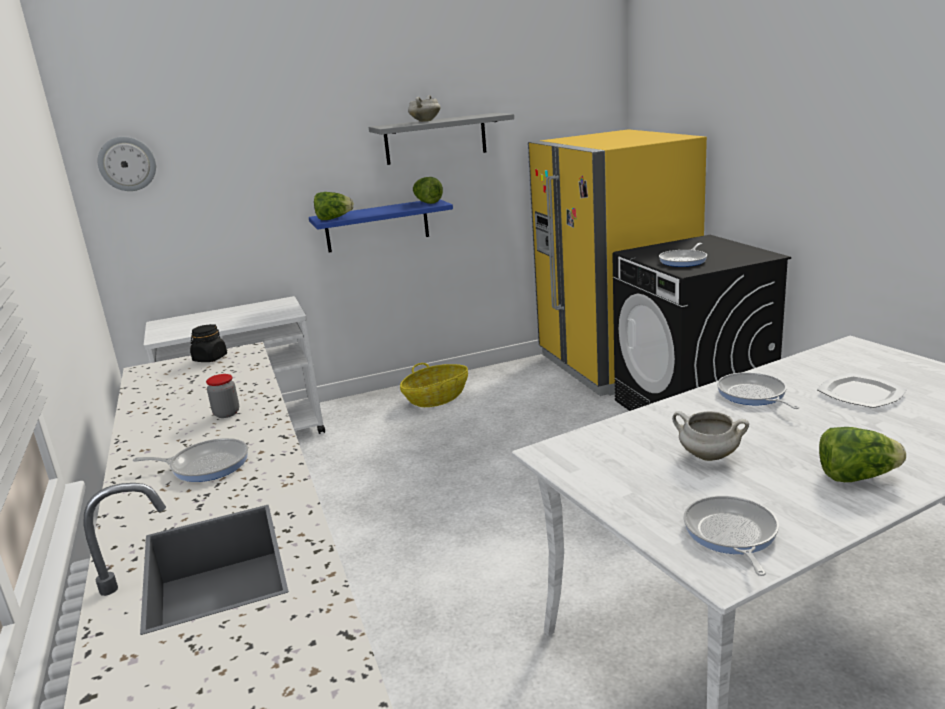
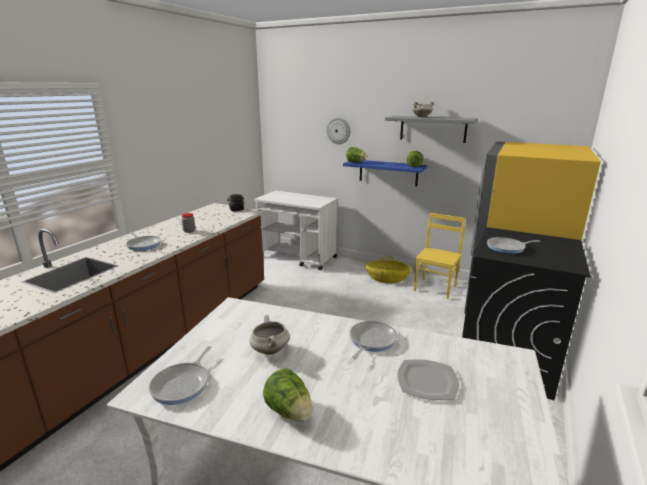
camera: 45 degrees right, 0 degrees up
(127, 164) = (281, 116): wall clock -> wall clock (338, 130)
(511, 381) = (436, 288): none -> yellow chair
(731, 534) = (183, 384): frying pan -> frying pan turned 150 degrees clockwise

